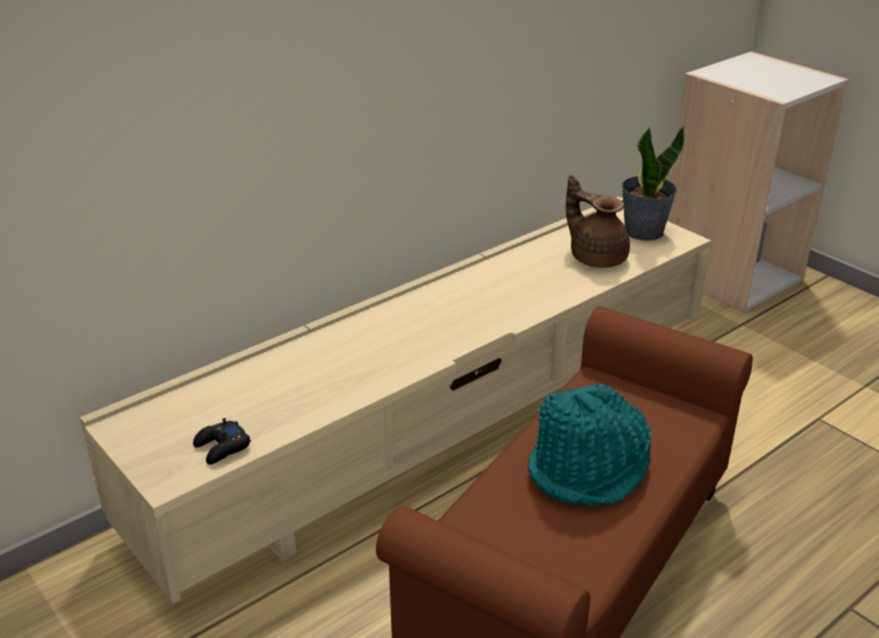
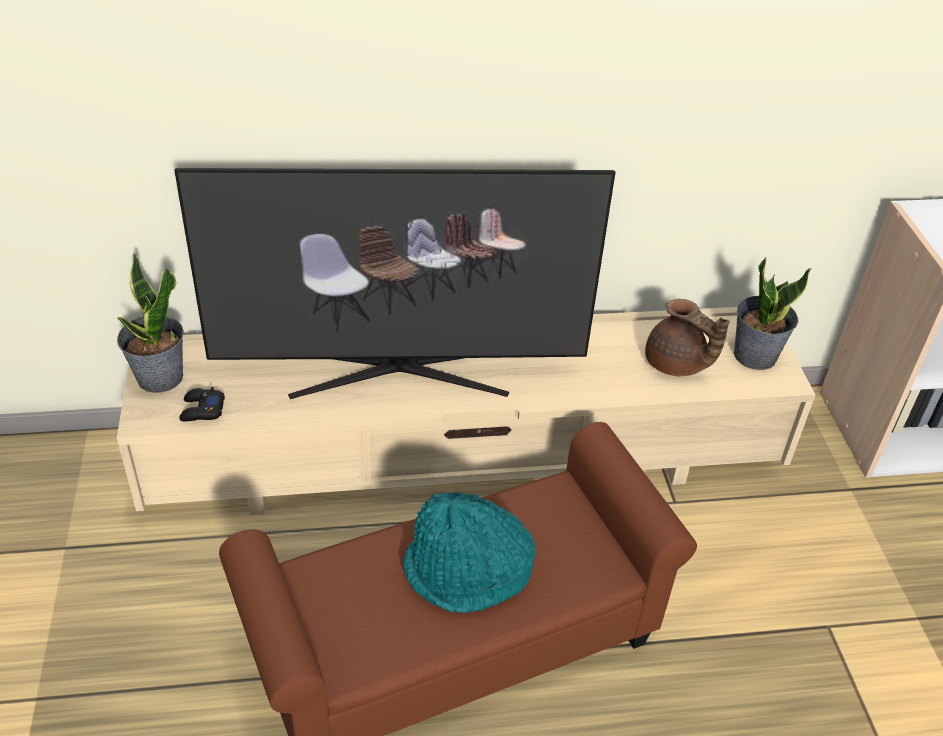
camera: 30 degrees right, 10 degrees up
(146, 440) = (159, 378): none -> potted plant
(380, 345) = (398, 372): none -> television
(596, 257) = (676, 365): brown teapot -> brown teapot turned 150 degrees clockwise

